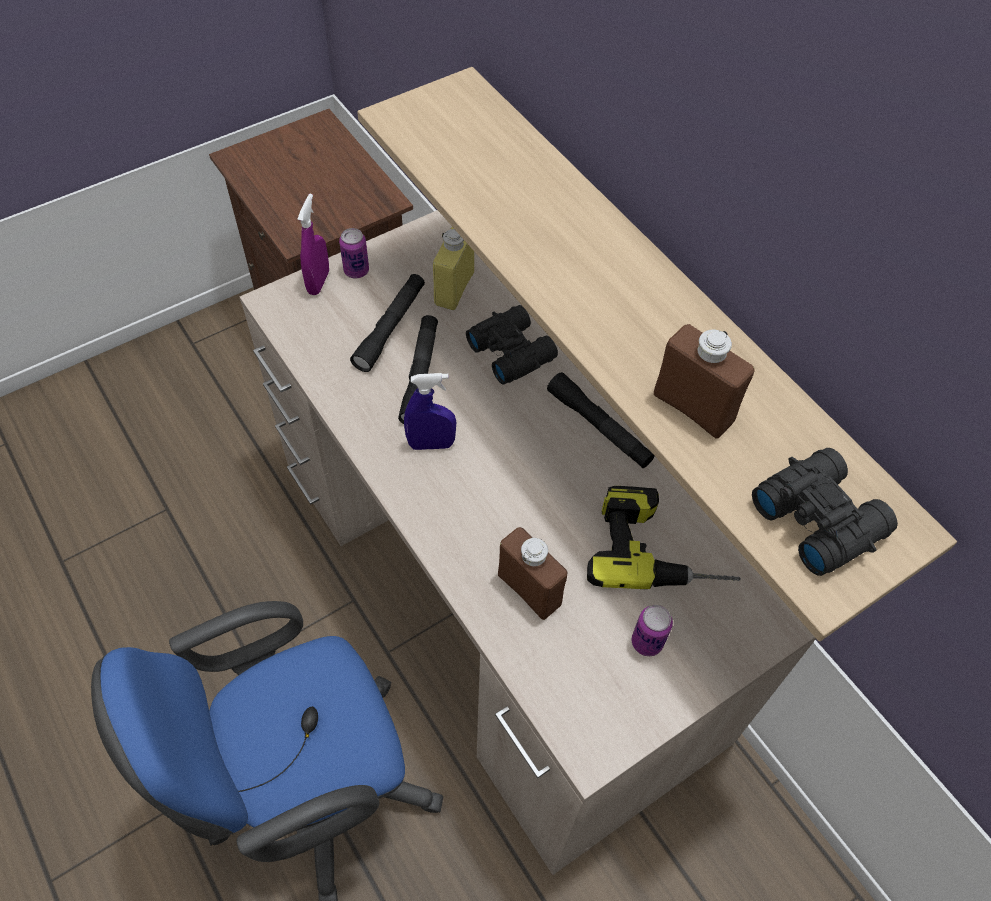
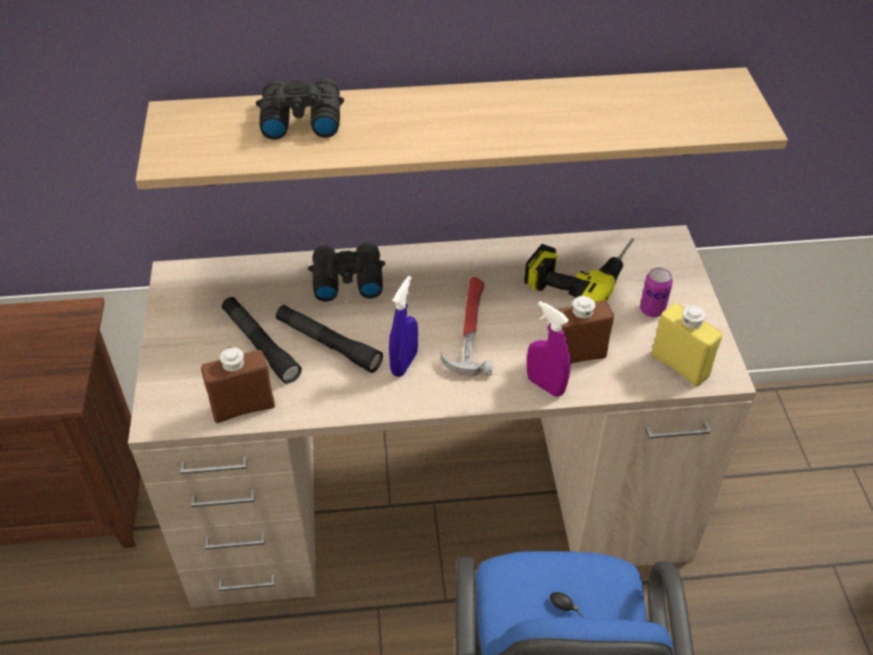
camera: 60 degrees left, 10 degrees down
(318, 282) = (164, 376): purple spray bottle -> purple spray bottle (545, 385)
(356, 271) = (174, 345): can -> none
(454, 288) = (252, 288): yellow bottle -> yellow bottle (680, 365)
(509, 478) = (469, 329): none -> hammer
(599, 427) = (456, 260): black flashlight -> none
(693, 408) = (588, 122): brown bottle -> brown bottle (243, 407)
(817, 516) = (703, 107): black binoculars -> black binoculars (300, 119)

